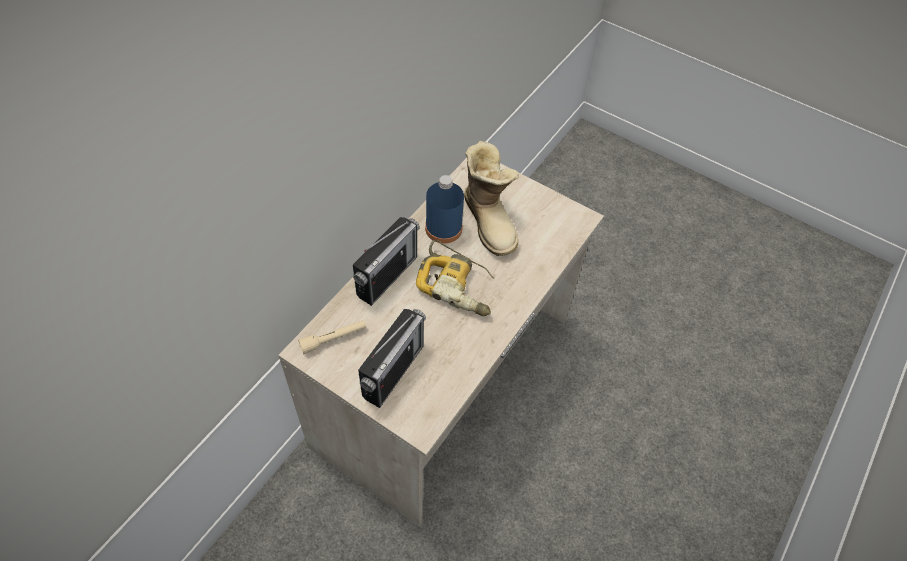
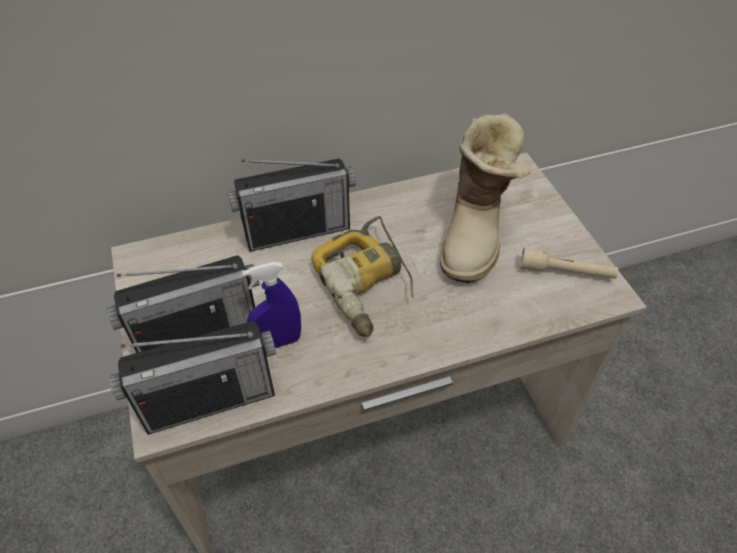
camera: 40 degrees right, 5 degrees down
(333, 339) = (177, 263): beige flashlight -> beige flashlight (566, 272)
(435, 401) = (209, 401): none -> radio
(440, 347) = (278, 342): none -> blue spray bottle
(443, 228) = (410, 215): blue bottle -> none

